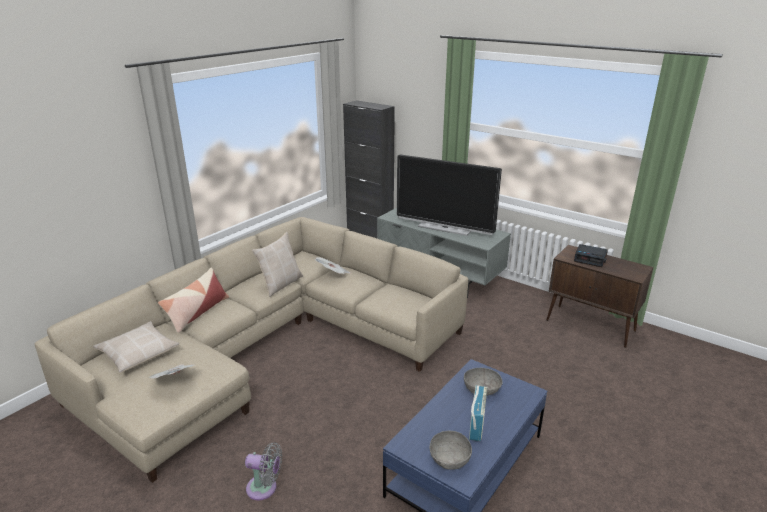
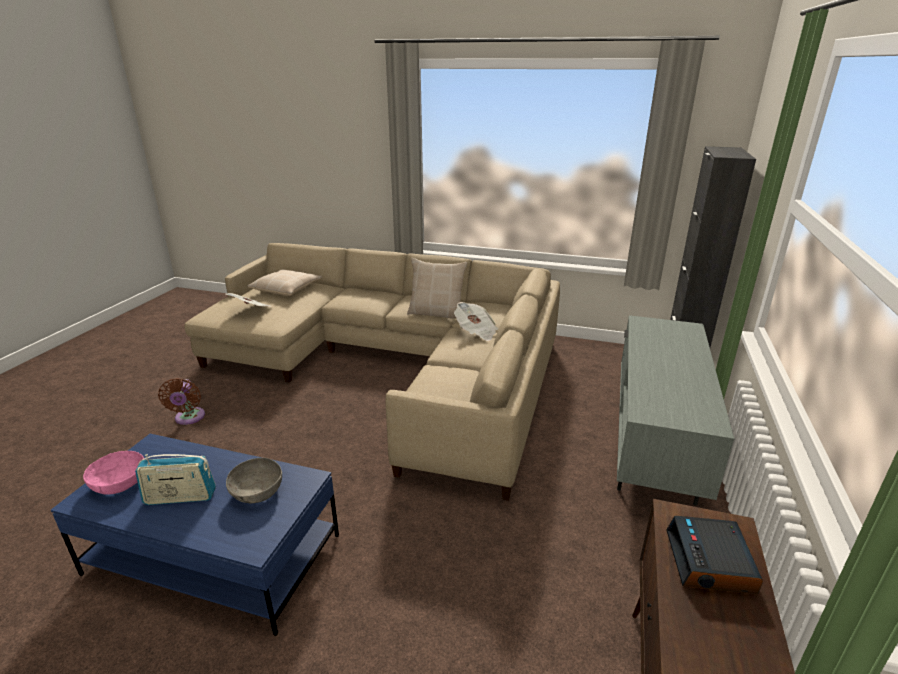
camera: 70 degrees right, 0 degrees up
(197, 313) = (358, 293): pillow -> none
(264, 488) = (189, 418): grey fan -> brown fan
(445, 228) = (663, 368): television -> none
(449, 459) = (119, 483): grey bowl -> pink bowl

